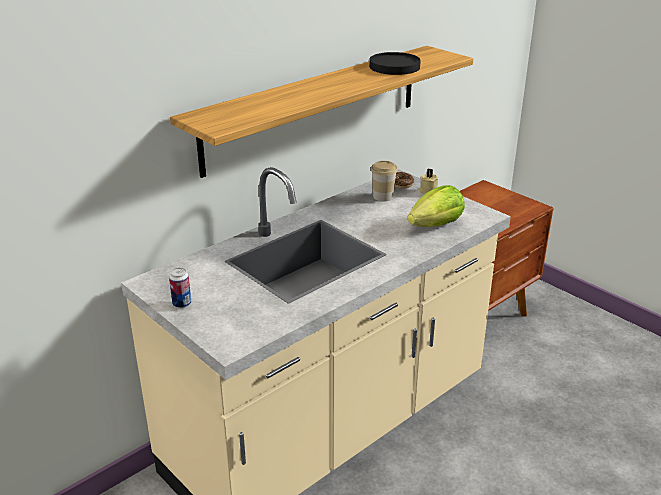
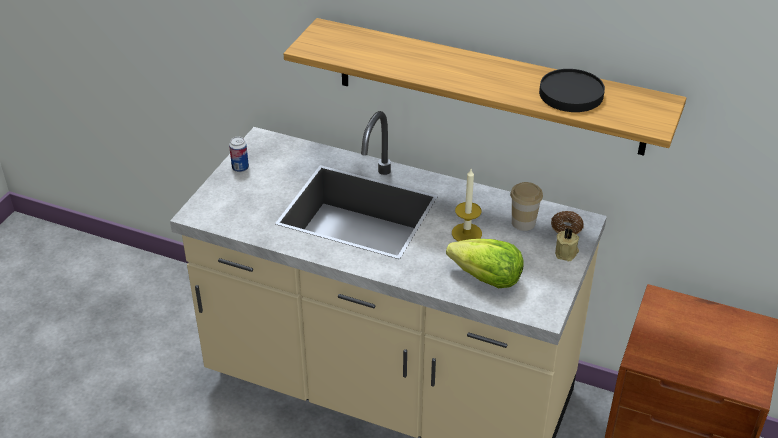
camera: 65 degrees right, 10 degrees up
(377, 220) = (466, 233): none -> candle

